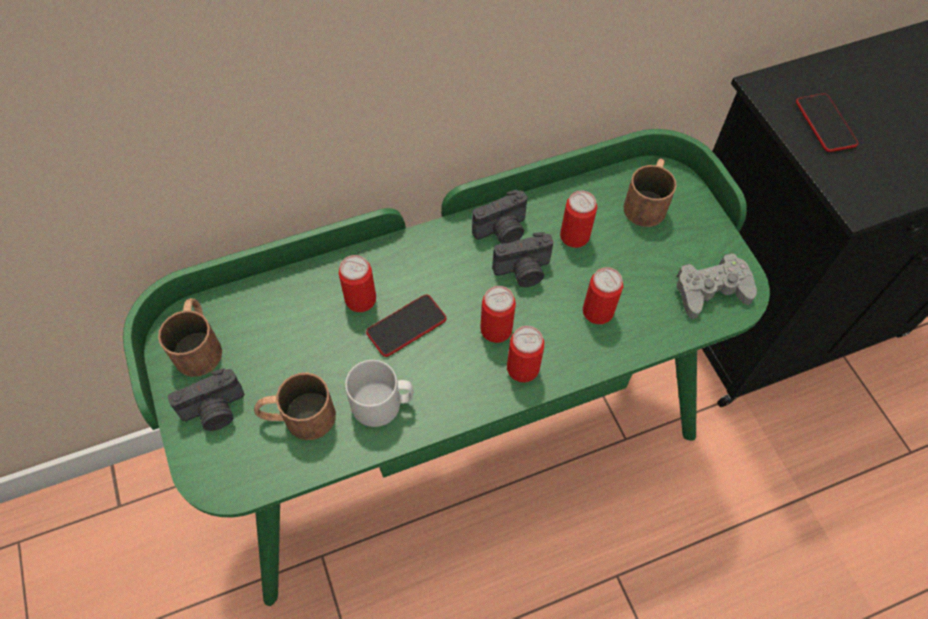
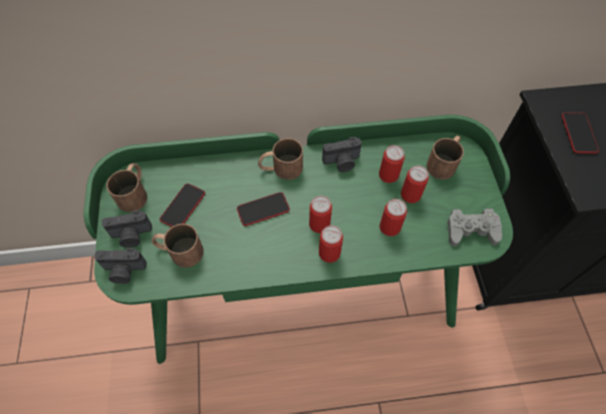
camera: 15 degrees right, 0 degrees up
(282, 348) = (183, 206): none -> phone
(360, 299) = (239, 186): can -> can (410, 195)
(383, 404) = (233, 255): grey mug -> none
(414, 259) = (280, 168): none -> brown mug
(523, 272) = (348, 191): camera -> camera (124, 271)

